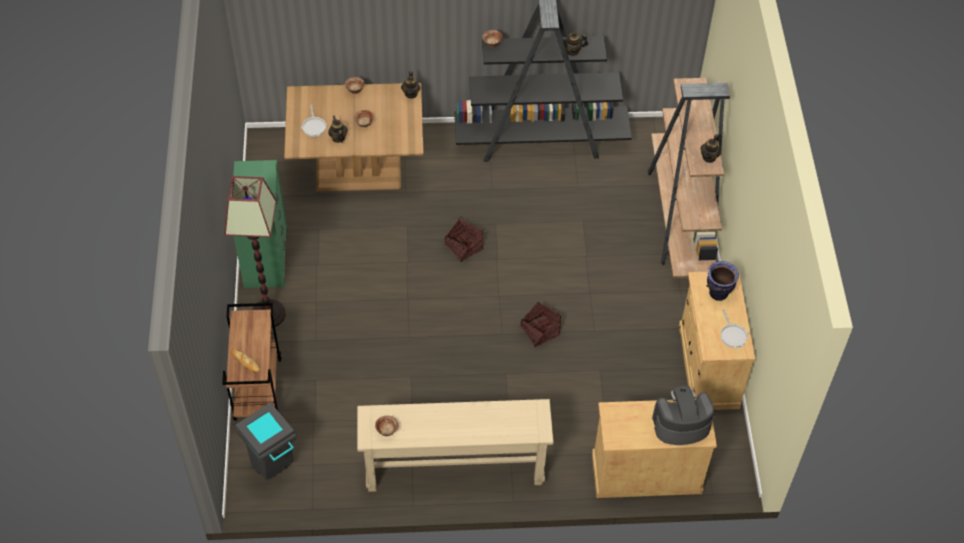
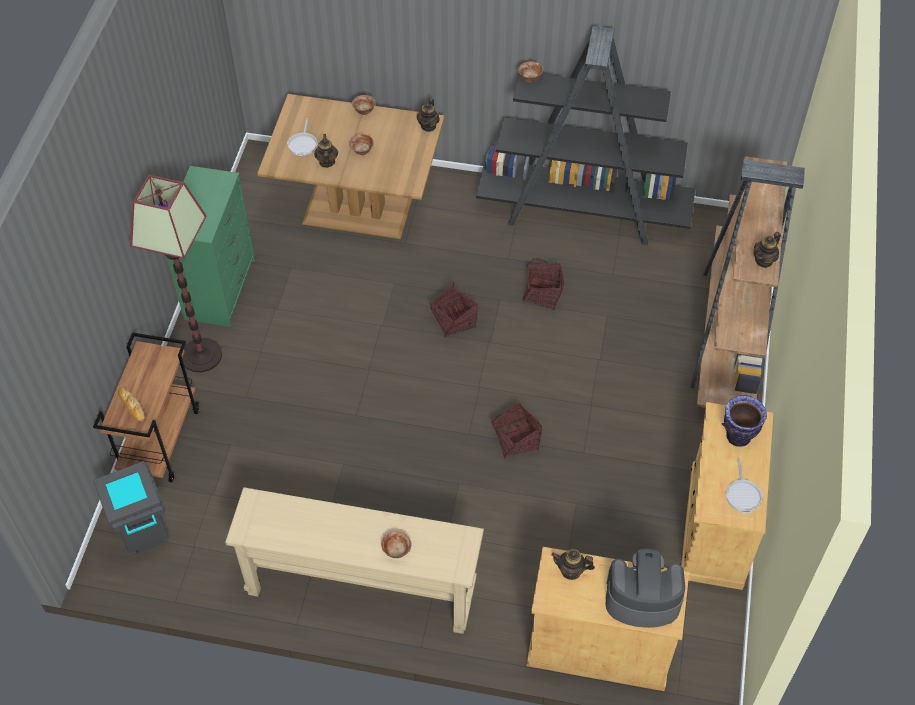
camera: 15 degrees right, 0 degrees up
(386, 431) = (268, 526): bowl -> bowl (396, 551)
(528, 213) = (543, 294): none -> basket
(572, 51) = (626, 103): teapot -> teapot (571, 571)

